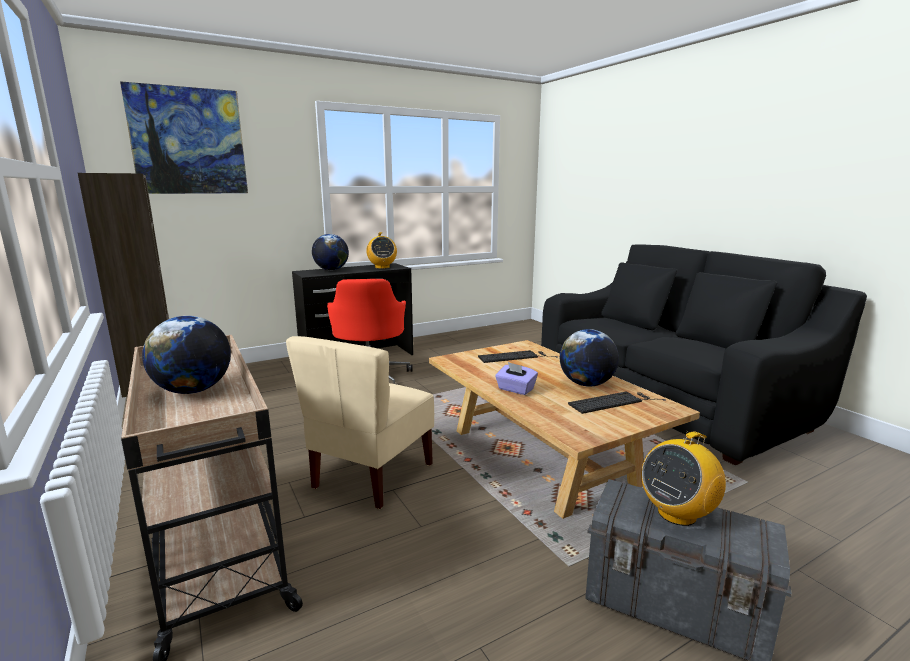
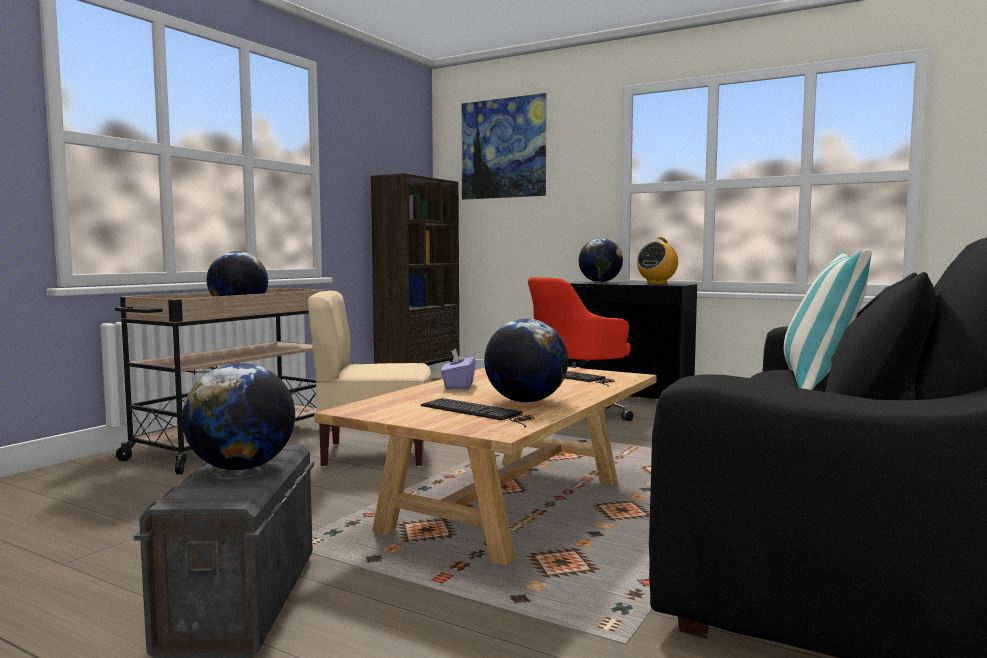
camera: 60 degrees right, 10 degrees down
(617, 325) = (818, 383): none -> pillow
(677, 513) = (242, 468): radio -> globe

